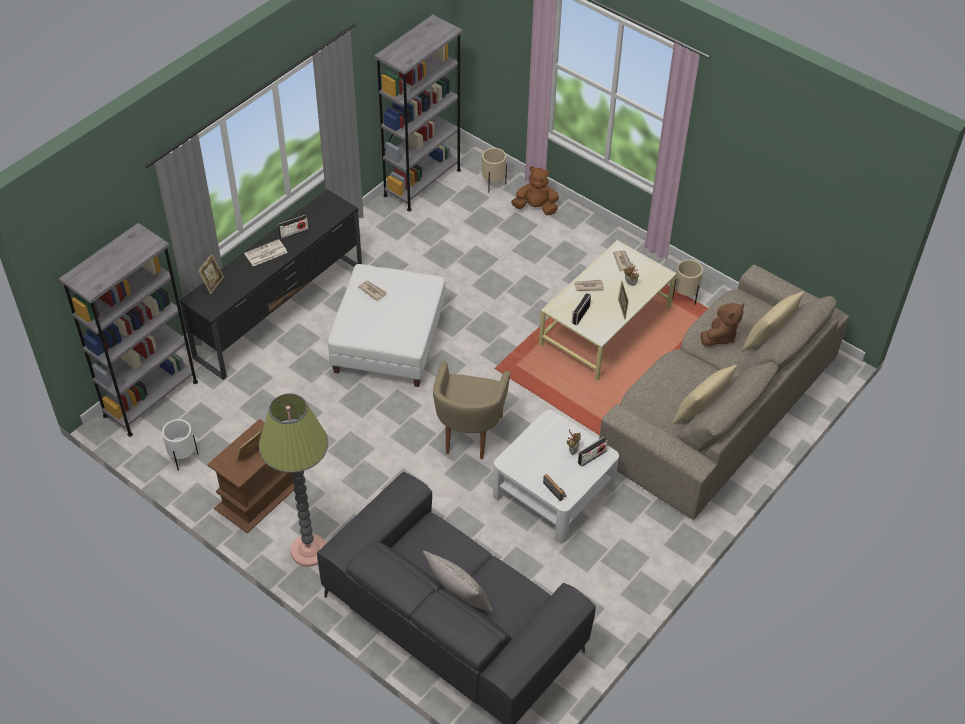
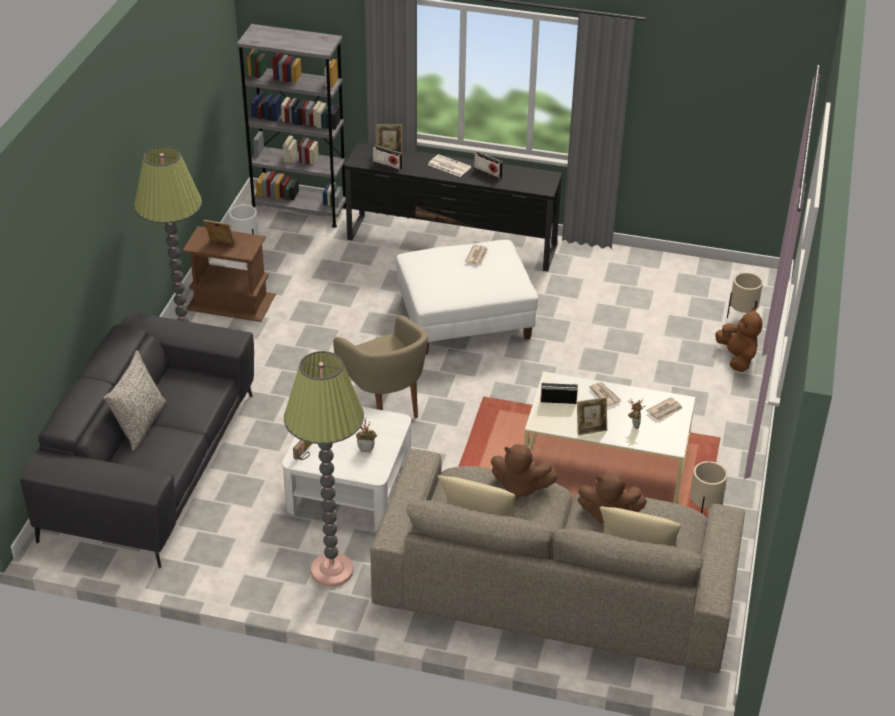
camera: 65 degrees right, 10 degrees down
(422, 182) = (698, 271): grey bookcase -> none
(469, 434) = (385, 406): beige armchair -> beige armchair turned 105 degrees counterclockwise
(592, 457) = (366, 465): radio -> radio (387, 165)
(642, 535) = (332, 570): none -> floor lamp
(668, 372) = (520, 487): none -> brown plush toy

